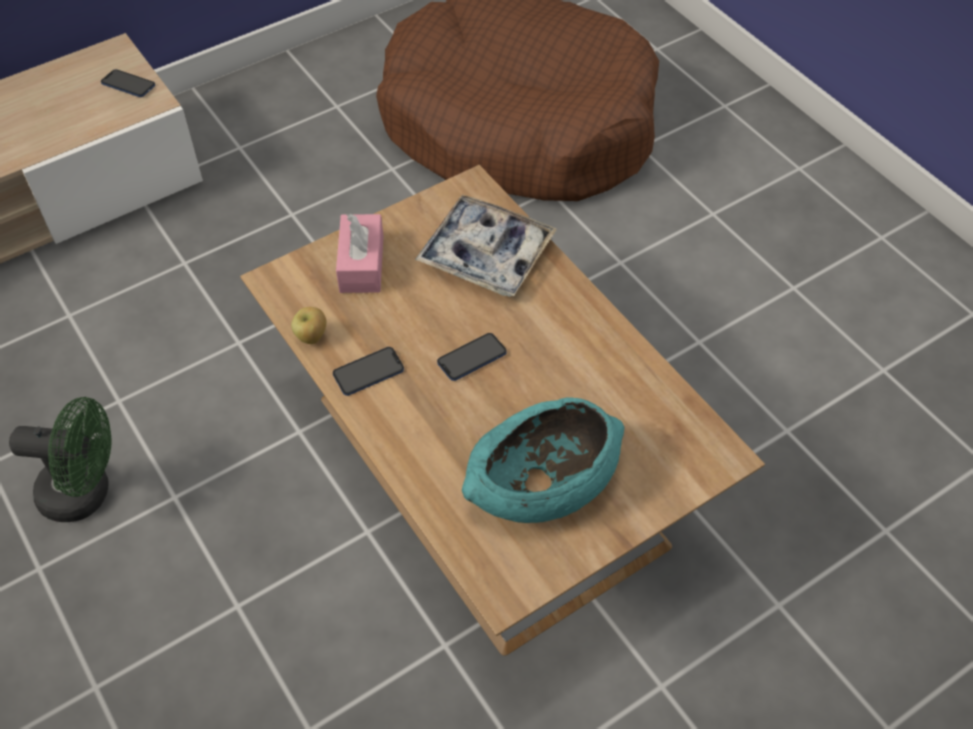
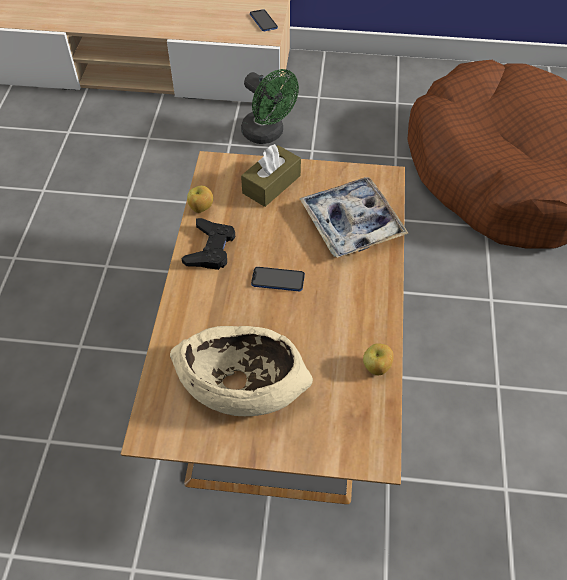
camera: 40 degrees right, 0 degrees up
(86, 493) = (69, 234): green fan -> green fan (267, 134)
(361, 264) = (271, 184): pink tissue box -> brown tissue box
(368, 372) = (210, 249): phone -> black game controller
(542, 483) = (241, 385): turquoise bowl -> beige bowl
(647, 377) = (376, 368): none -> apple

